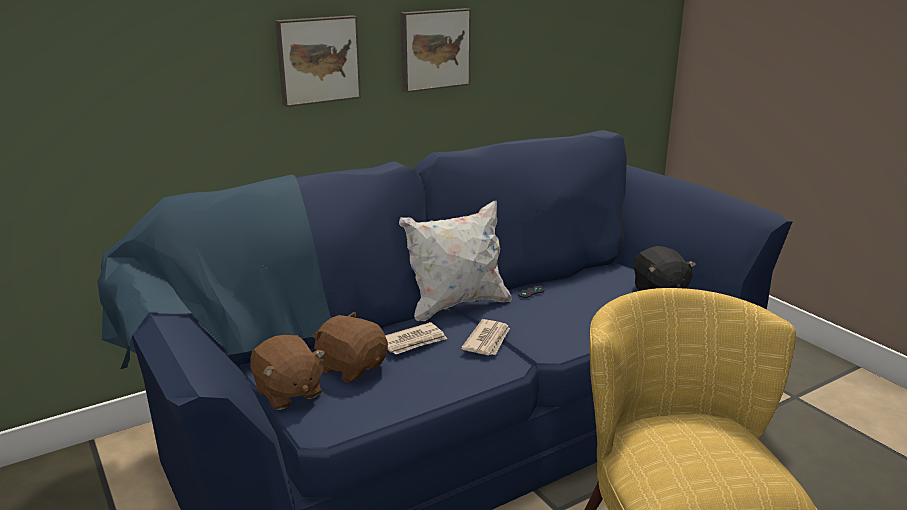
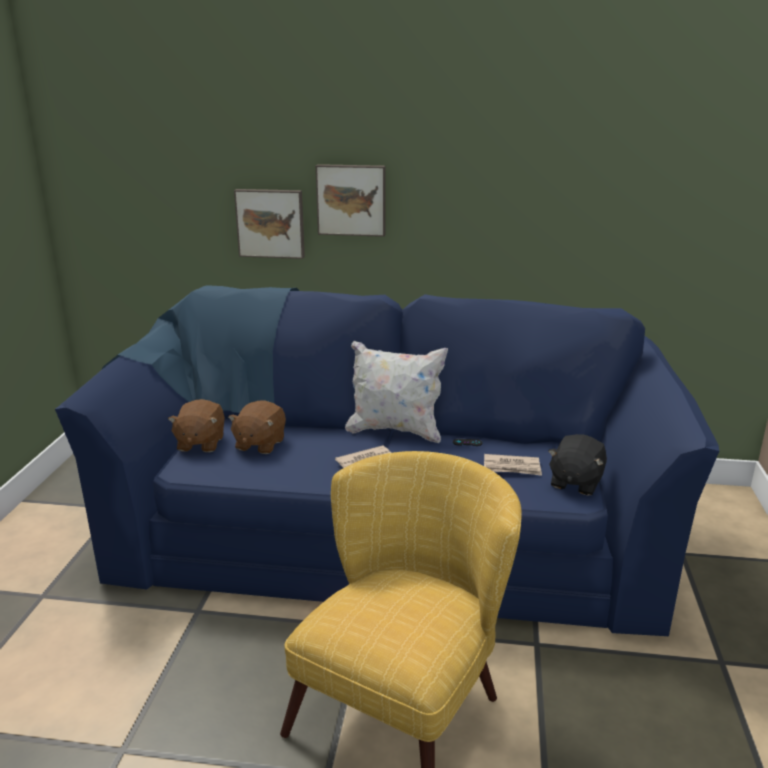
camera: 40 degrees right, 0 degrees up
(351, 367) = (259, 444): brown plush toy -> brown plush toy turned 150 degrees counterclockwise
(413, 341) = (319, 443): newspaper -> newspaper (512, 467)
(434, 49) = (465, 202): picture -> picture (271, 223)

